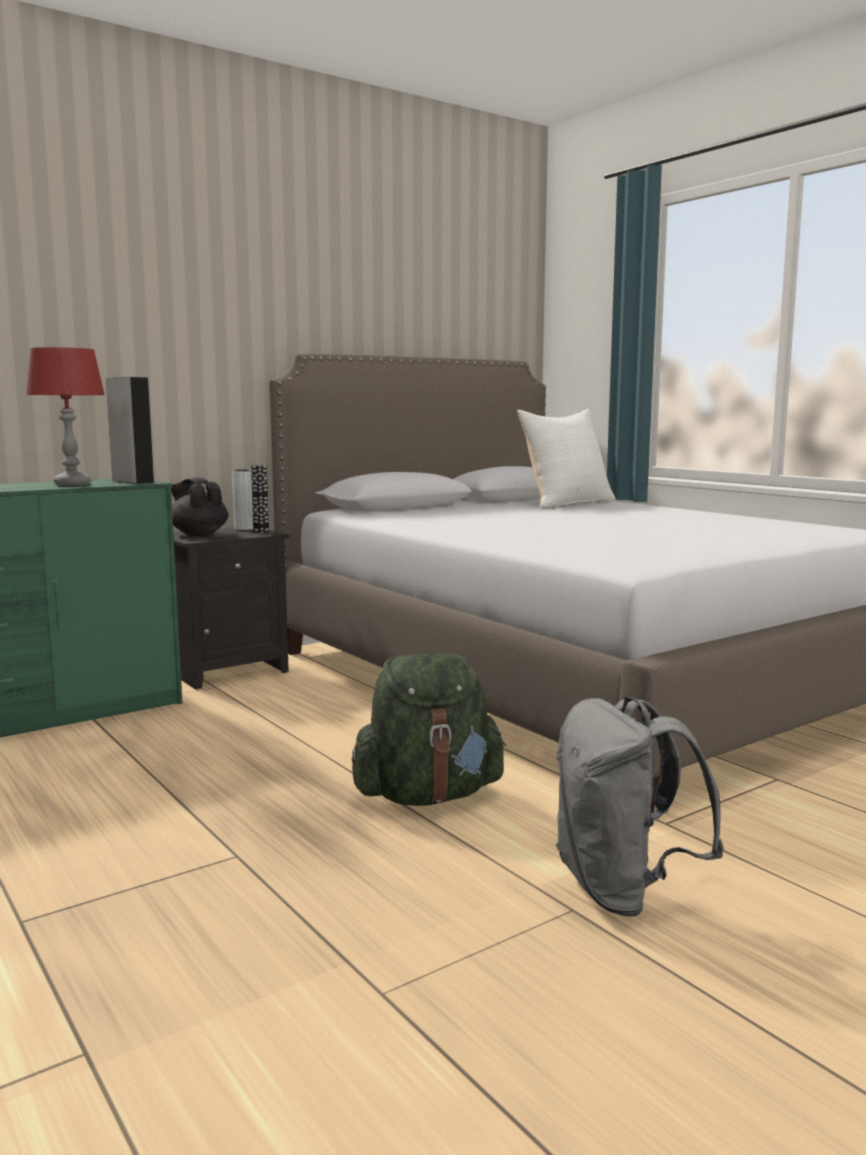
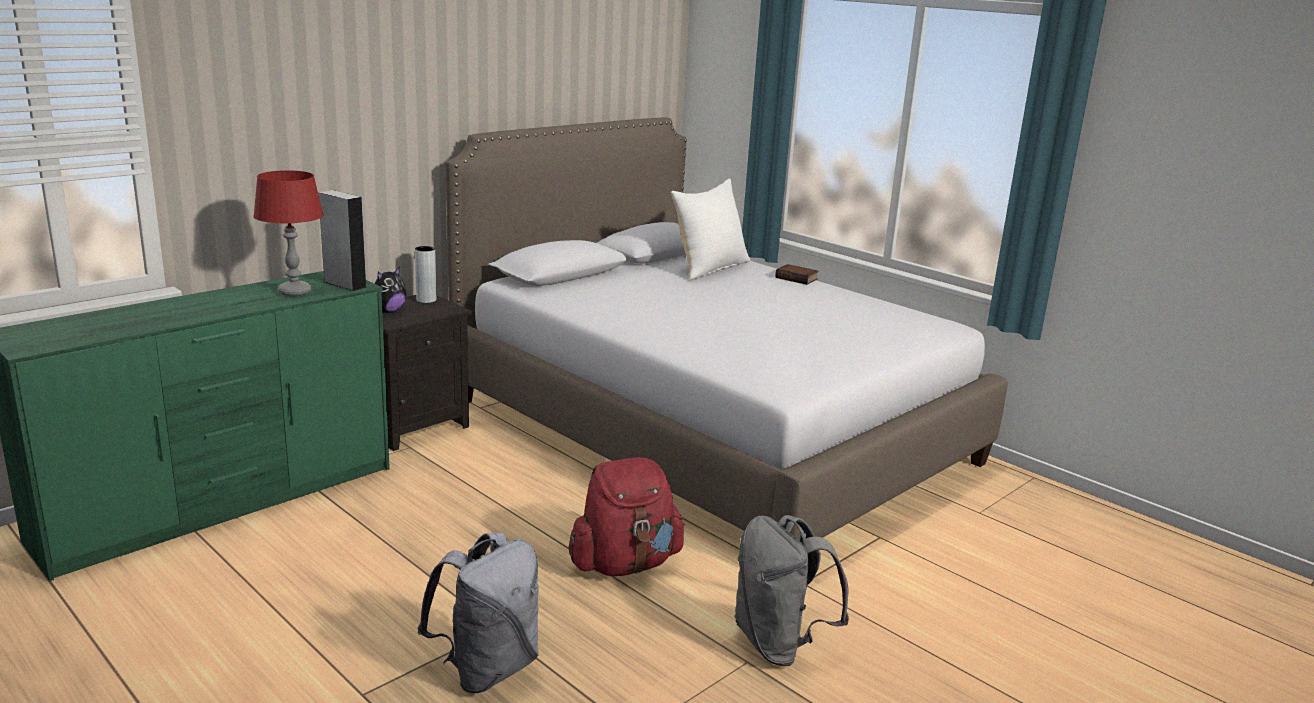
camera: 10 degrees left, 10 degrees up
(198, 534) = (388, 311): black teapot -> plush toy
(202, 900) = (487, 669): none -> grey backpack
(261, 531) = (444, 306): vase -> none
(428, 795) = (625, 564): green backpack -> red backpack
(668, 507) = (797, 278): none -> book

